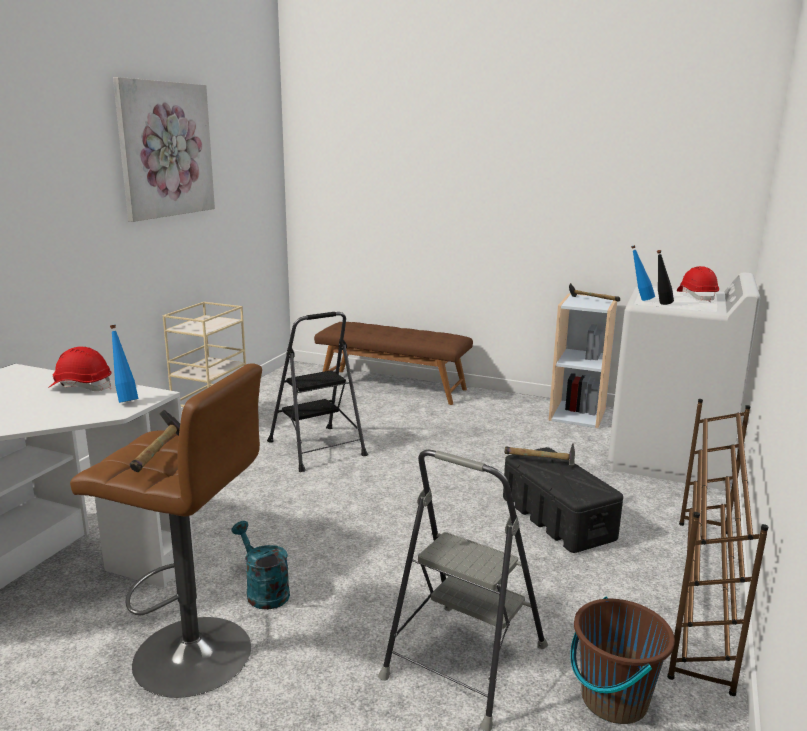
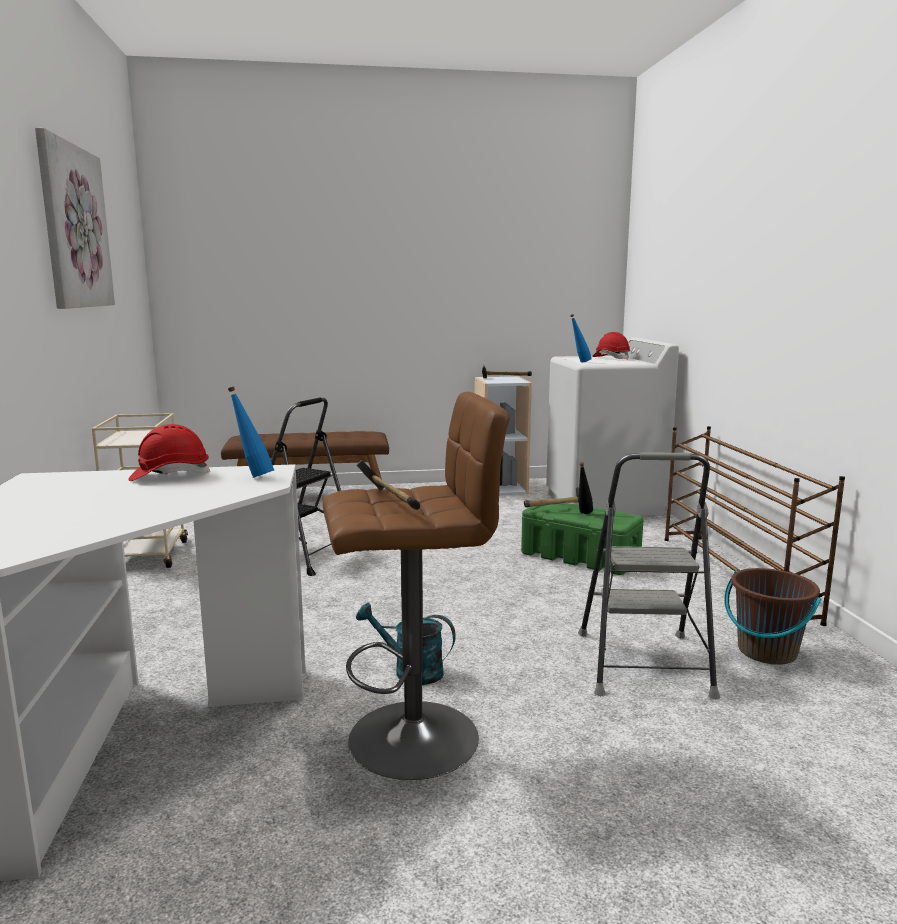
camera: 30 degrees left, 5 degrees down
(558, 518) = (581, 557): black storage box -> green storage box
(660, 304) = (600, 363): black bottle -> black bottle (583, 514)

